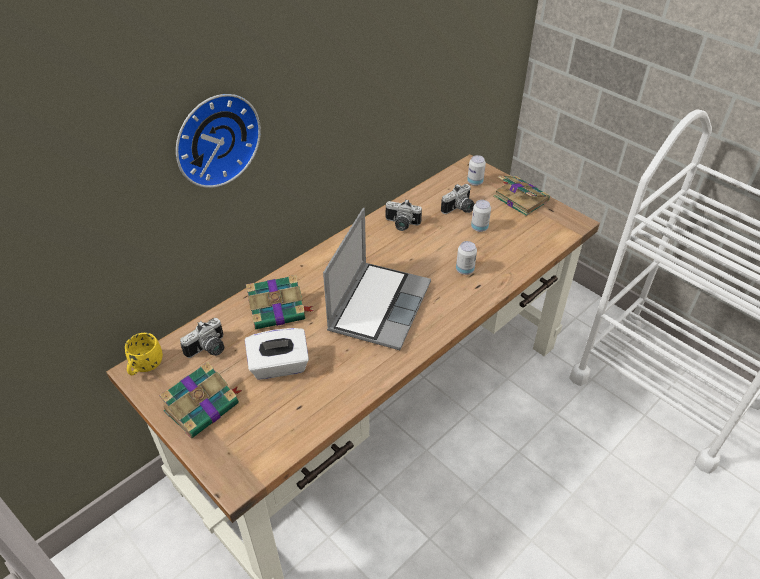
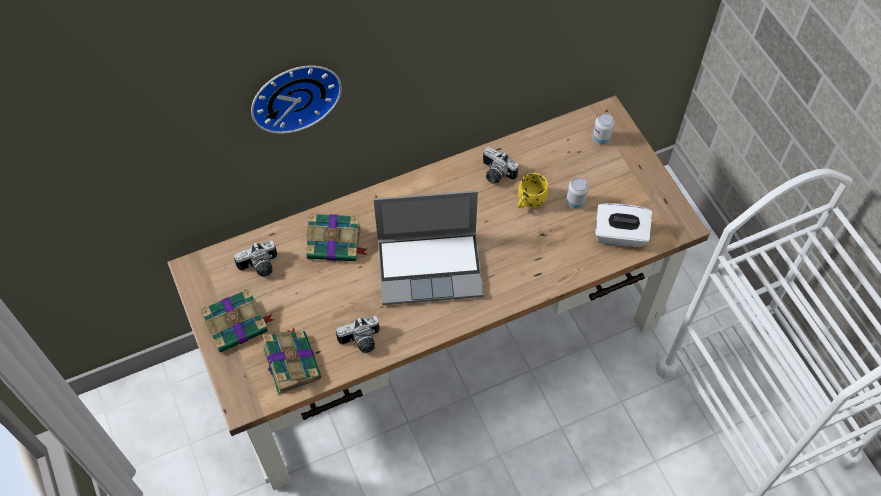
camera: 20 degrees right, 15 degrees up
(145, 367) = (200, 268): yellow mug -> yellow mug (529, 201)
(279, 366) = (315, 305): white tissue box -> white tissue box (620, 235)
(379, 305) = (431, 267): laptop -> laptop turned 45 degrees clockwise
(460, 209) = (566, 171): camera -> camera (361, 342)
(465, 270) = (534, 251): can -> none
(520, 198) = (639, 175): book -> book (291, 362)

